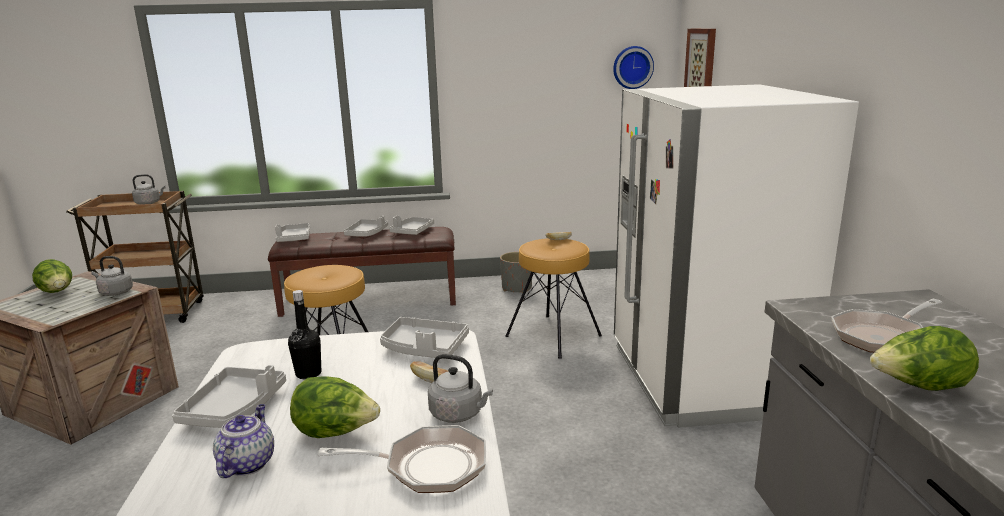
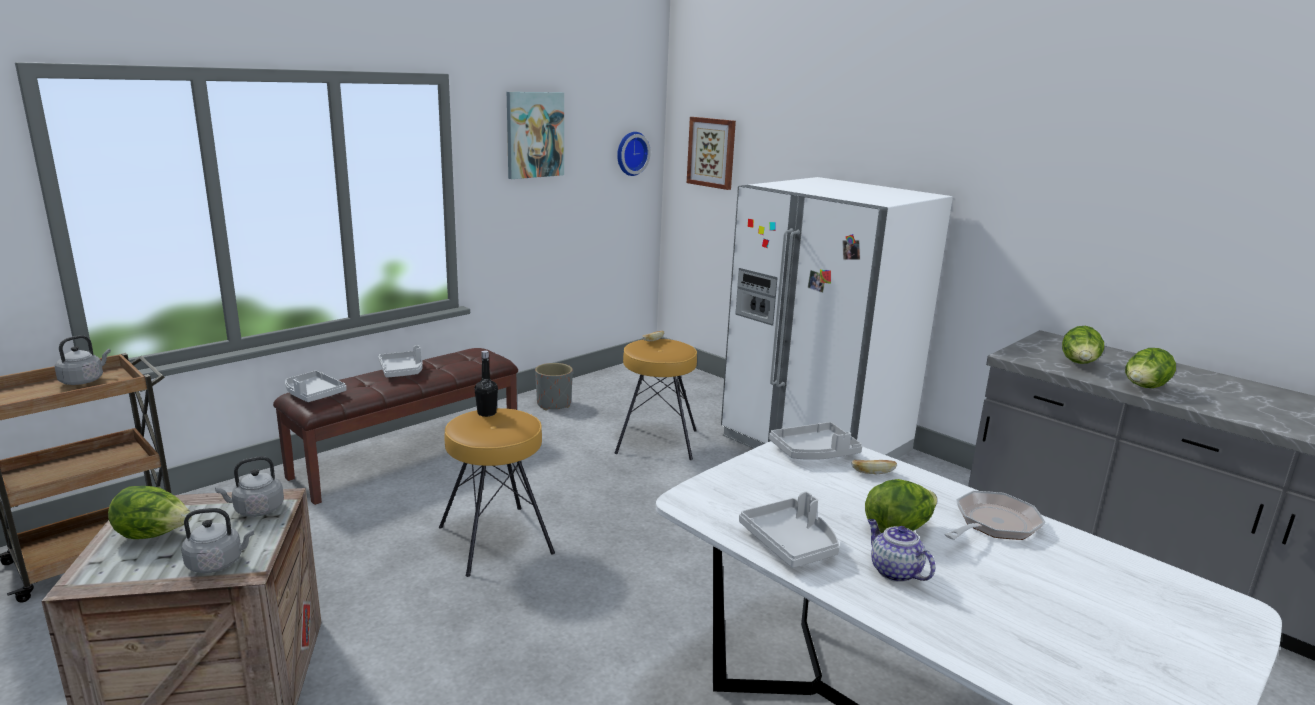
camera: 40 degrees left, 0 degrees up
(308, 373) = (778, 499): black bottle -> black bottle (487, 413)
(412, 231) = (453, 359): grey tray -> none
(459, 414) = (937, 487): grey kettle -> grey kettle (218, 563)
(519, 49) = (534, 134): none -> picture
(882, 336) = (1079, 364): frying pan -> lettuce

